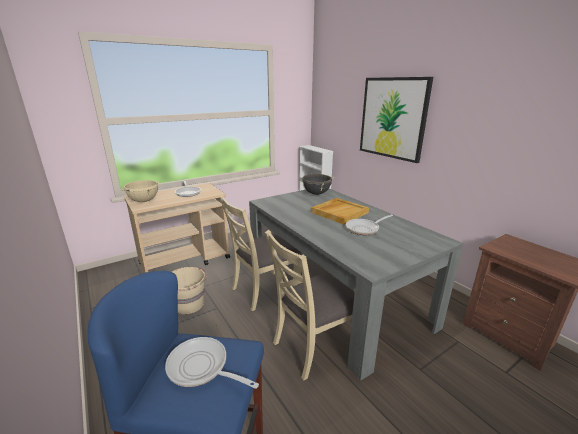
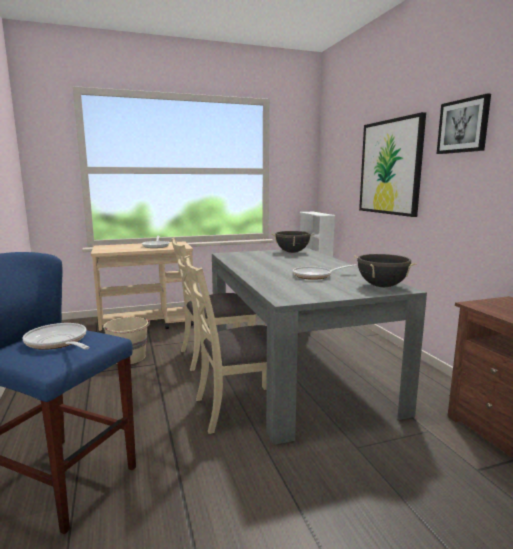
camera: 15 degrees right, 10 degrees down
(144, 201) = (108, 248): beige cooking pot -> none
(339, 212) = (302, 264): beige tray -> none
(426, 239) = (382, 286): none -> black cooking pot
(472, 94) = (463, 126): none -> picture

